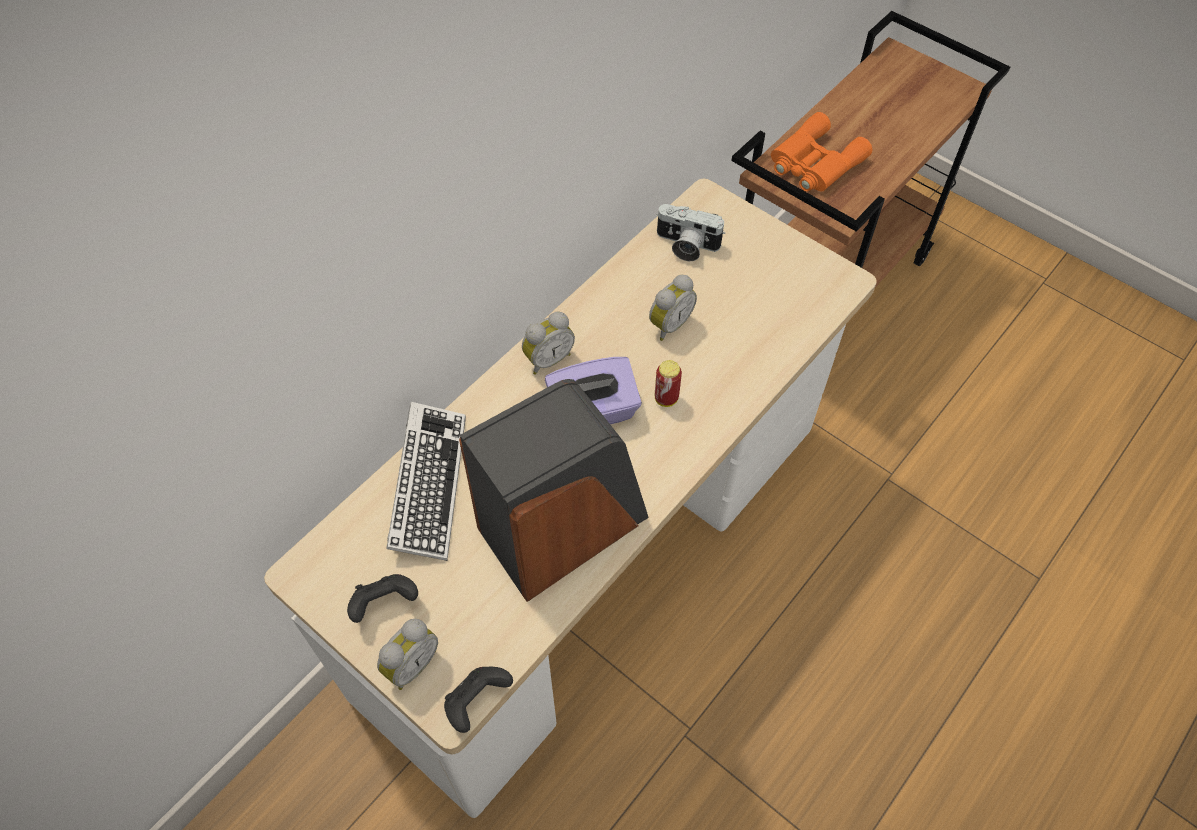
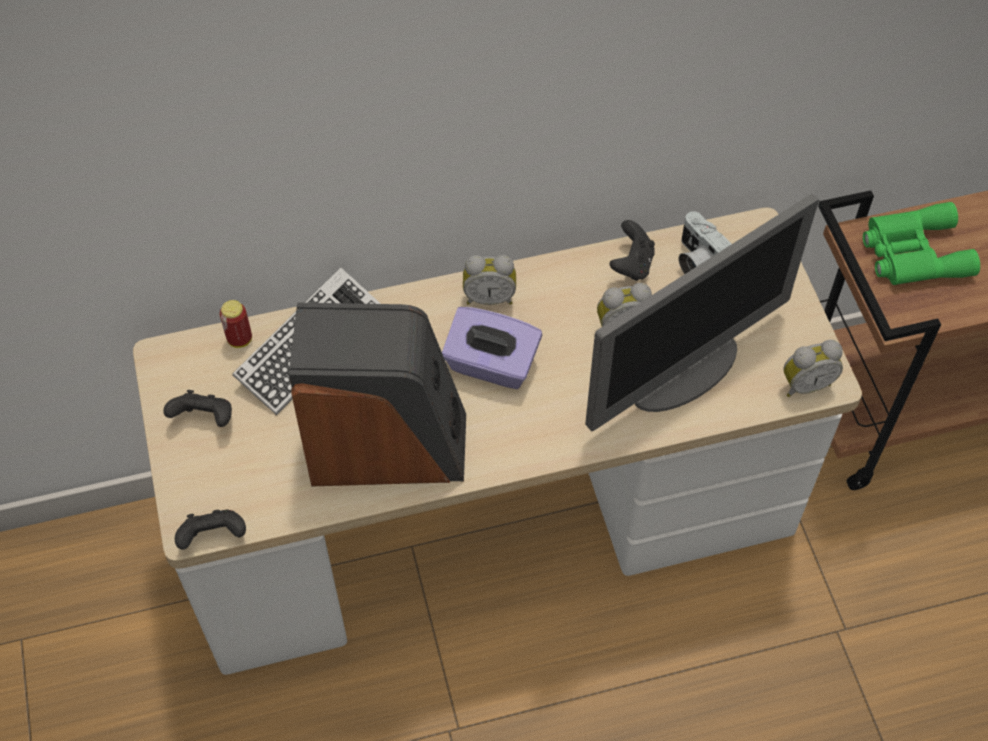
camera: 35 degrees right, 0 degrees up
(411, 664) = (188, 477): alarm clock -> alarm clock (805, 384)
(637, 273) = (632, 264): none -> black game controller
(666, 398) = (563, 391): can -> can (240, 339)
(744, 331) = (686, 372): none -> monitor
(814, 163) = (912, 253): orange binoculars -> green binoculars

